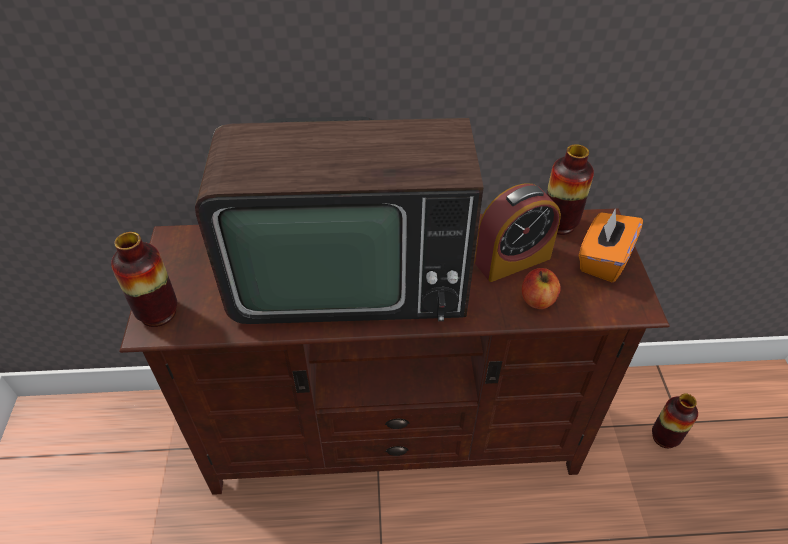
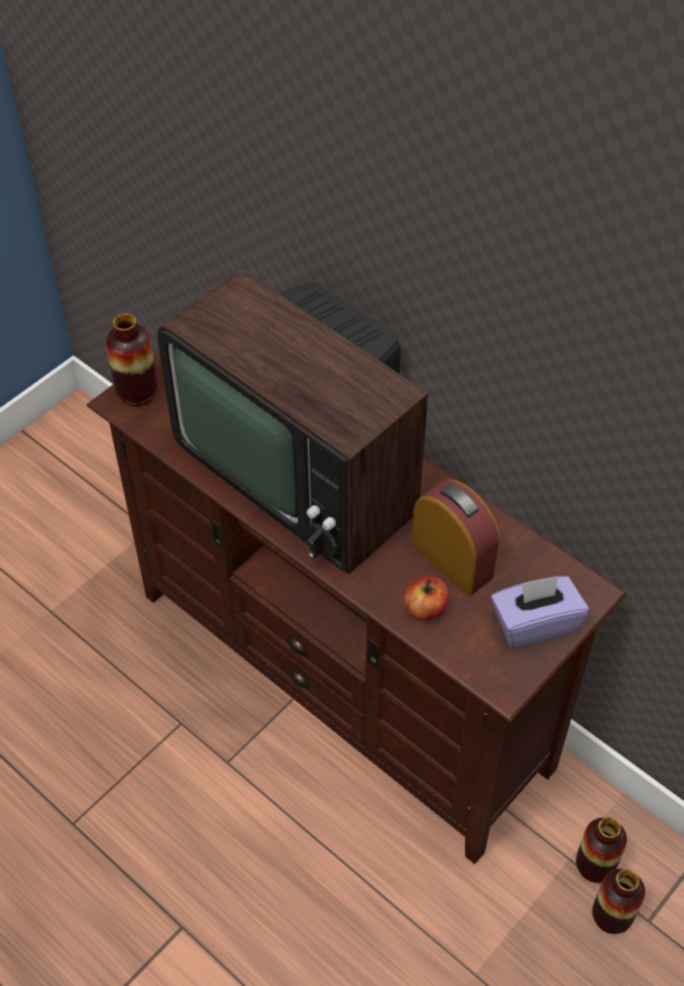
camera: 45 degrees right, 5 degrees up
(512, 260) = (452, 560): alarm clock -> alarm clock turned 150 degrees counterclockwise
(559, 224) = (542, 562): vase -> vase (594, 866)
(603, 259) = (534, 623): orange tissue box -> purple tissue box

